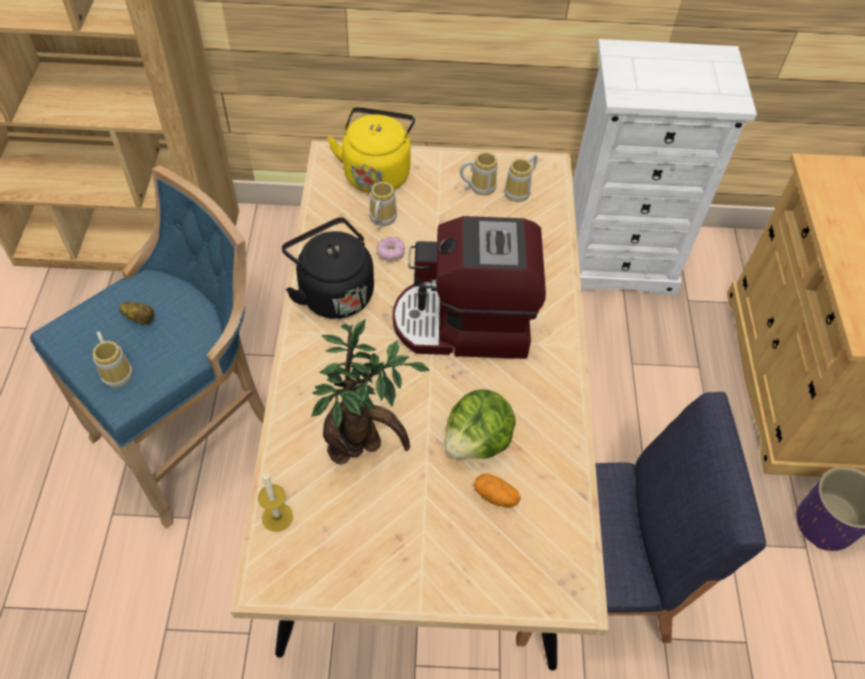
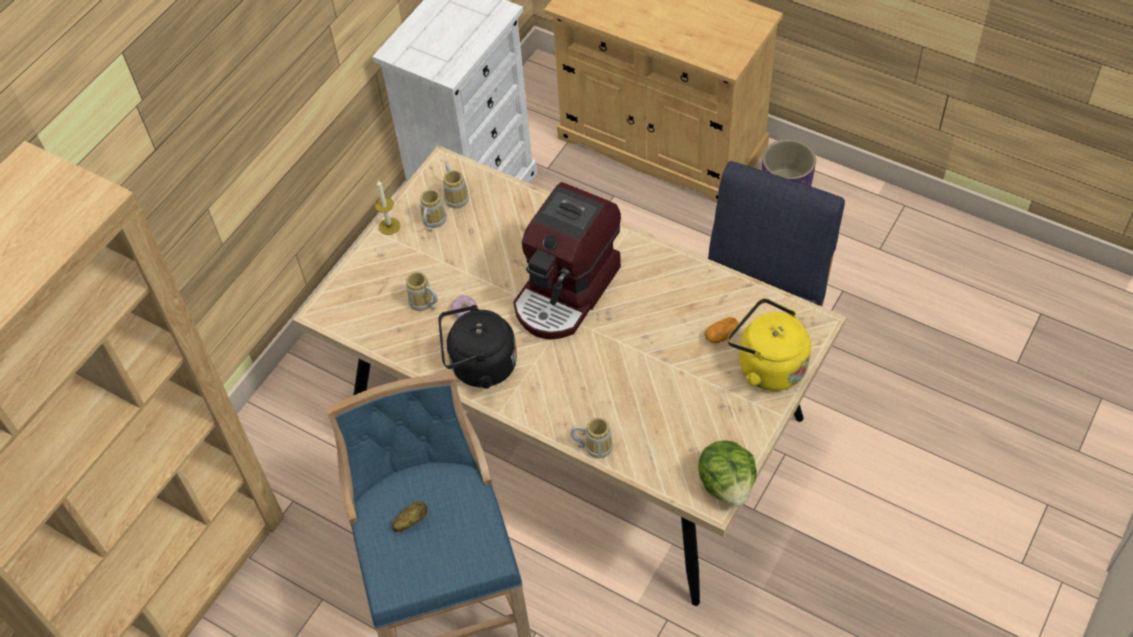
camera: 55 degrees left, 0 degrees up
(118, 371) = (459, 553): mug -> mug (594, 445)
(277, 517) = (665, 476): candle -> candle (389, 226)
(363, 448) = (637, 400): potted plant -> none
(377, 172) = (366, 285): yellow kettle -> yellow kettle (767, 365)
(477, 441) = (672, 327): lettuce -> lettuce (727, 484)

